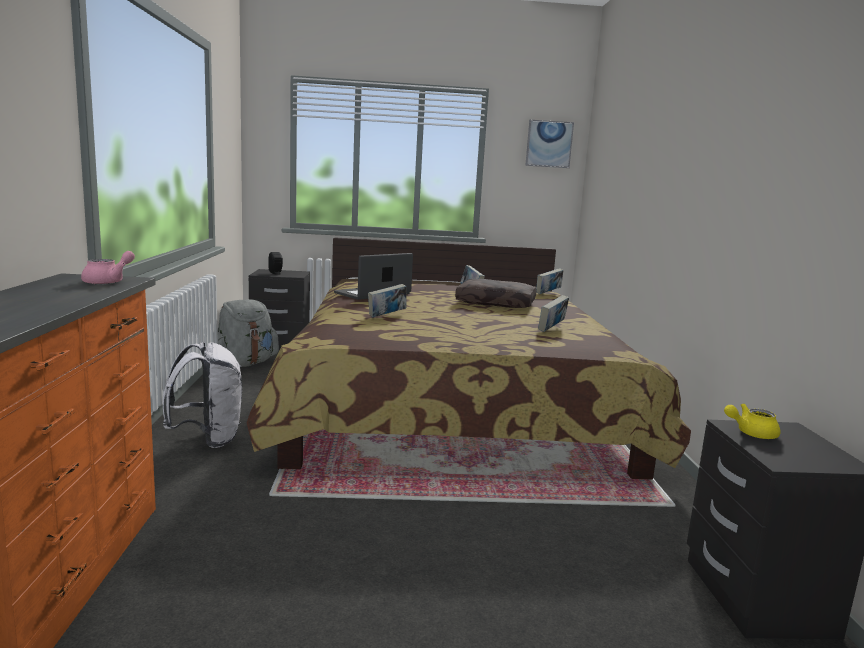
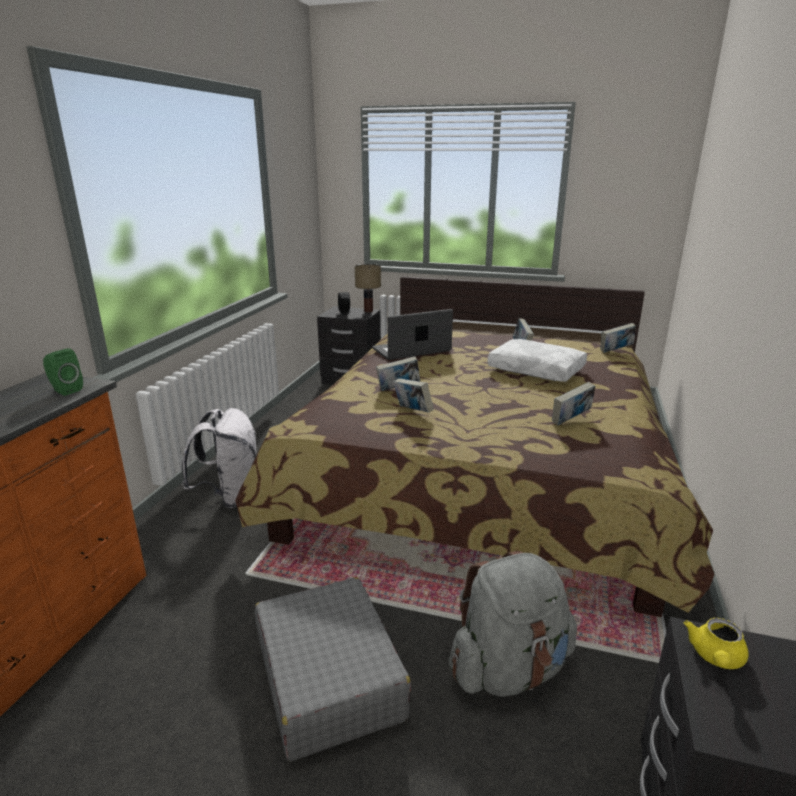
camera: 20 degrees right, 10 degrees up
(109, 282) = (65, 390): pink teapot -> green speaker
(244, 363) = (307, 403): grey backpack -> grey backpack (509, 669)
(299, 272) = (368, 311): none -> table lamp
(406, 555) = (329, 678): none -> grey suitcase
(415, 328) = (413, 411): none -> book
(496, 303) = (537, 370): brown pillow -> white pillow
(549, 144) = (648, 164): picture -> none
(751, 433) = (715, 658): yellow teapot -> yellow teapot turned 75 degrees counterclockwise

